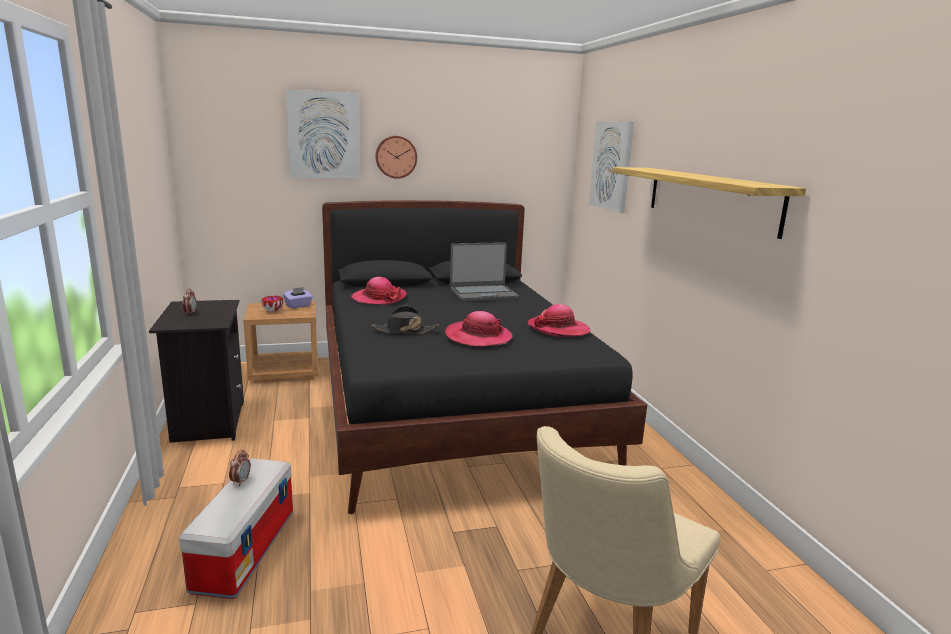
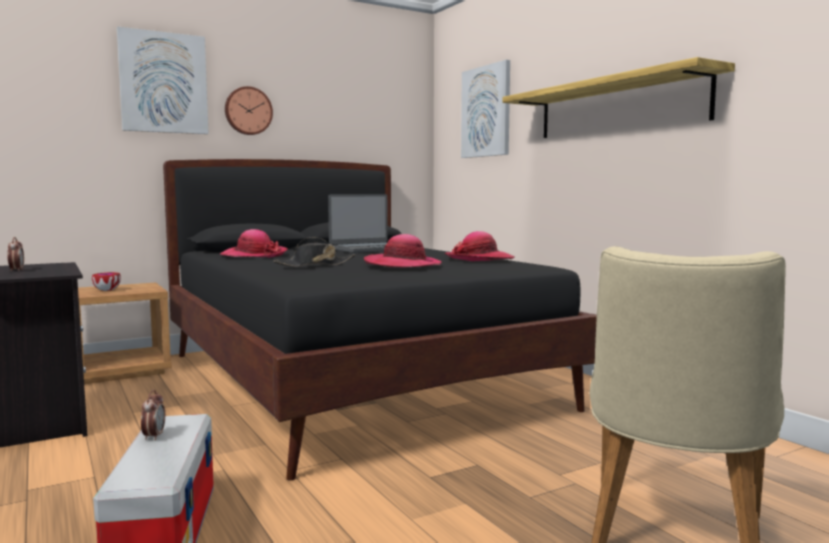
camera: 15 degrees left, 10 degrees down
(298, 306) = (137, 286): purple tissue box -> none

